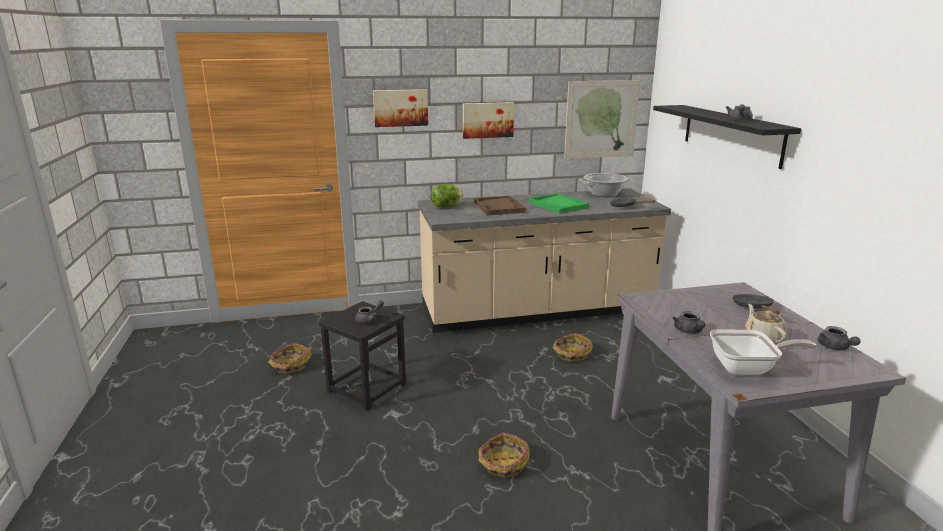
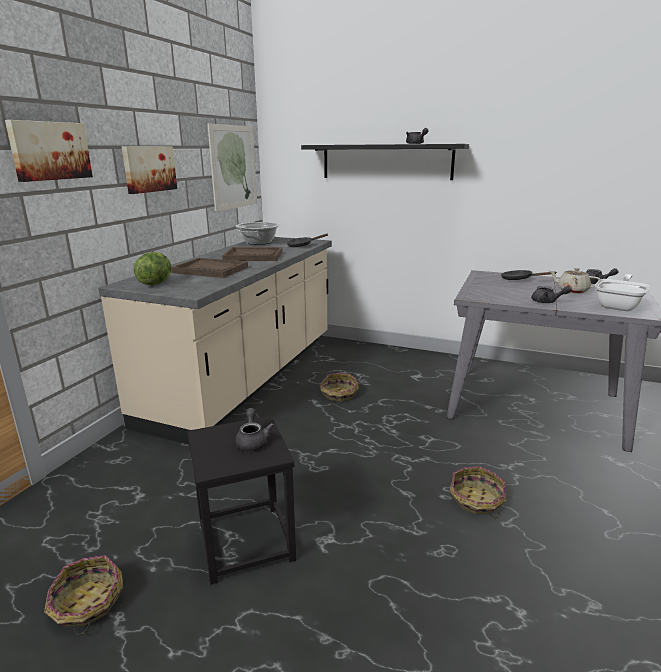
camera: 55 degrees left, 0 degrees up
(558, 205) = (253, 256): green tray -> brown tray

